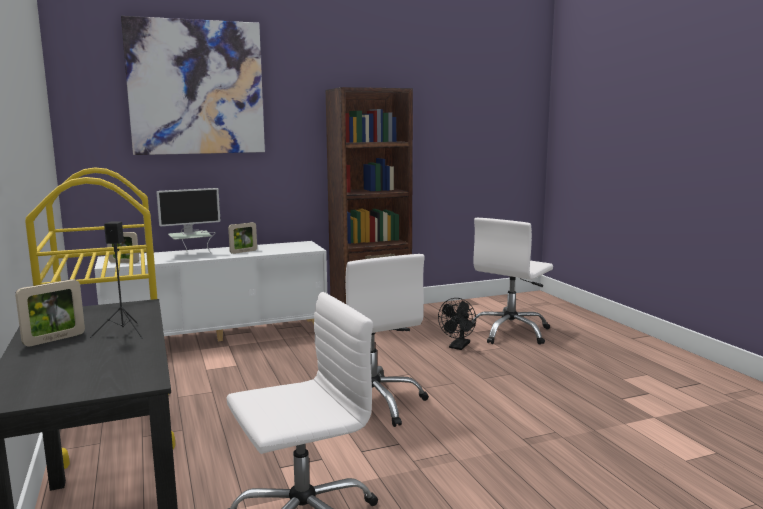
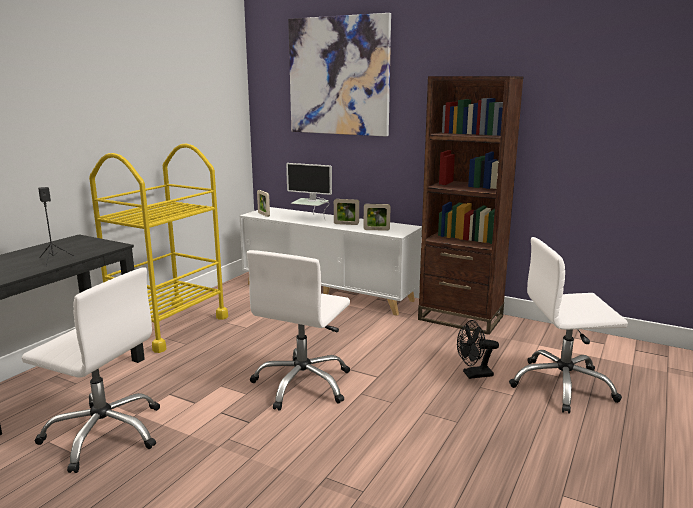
camera: 50 degrees right, 5 degrees up
(54, 339) = (31, 253): picture frame -> picture frame (376, 229)

